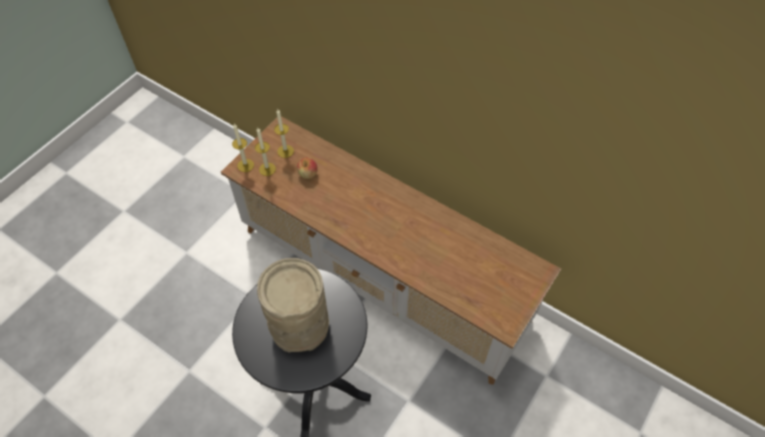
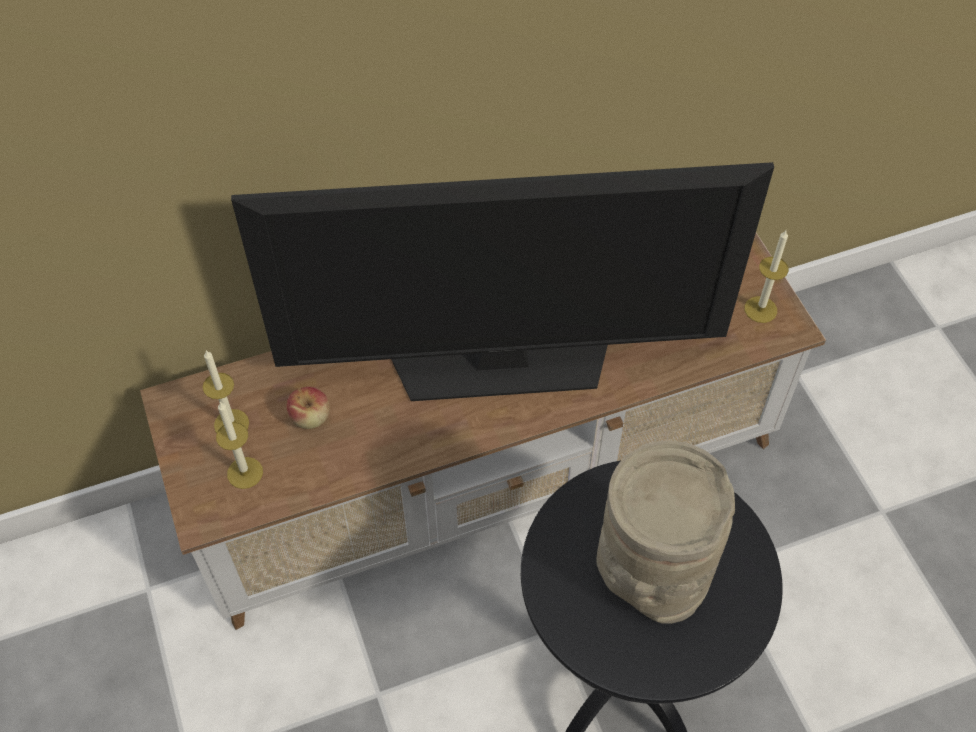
camera: 55 degrees left, 0 degrees up
(245, 165) = (205, 502): candle -> candle (760, 309)
(388, 221) = (501, 361): none -> television

